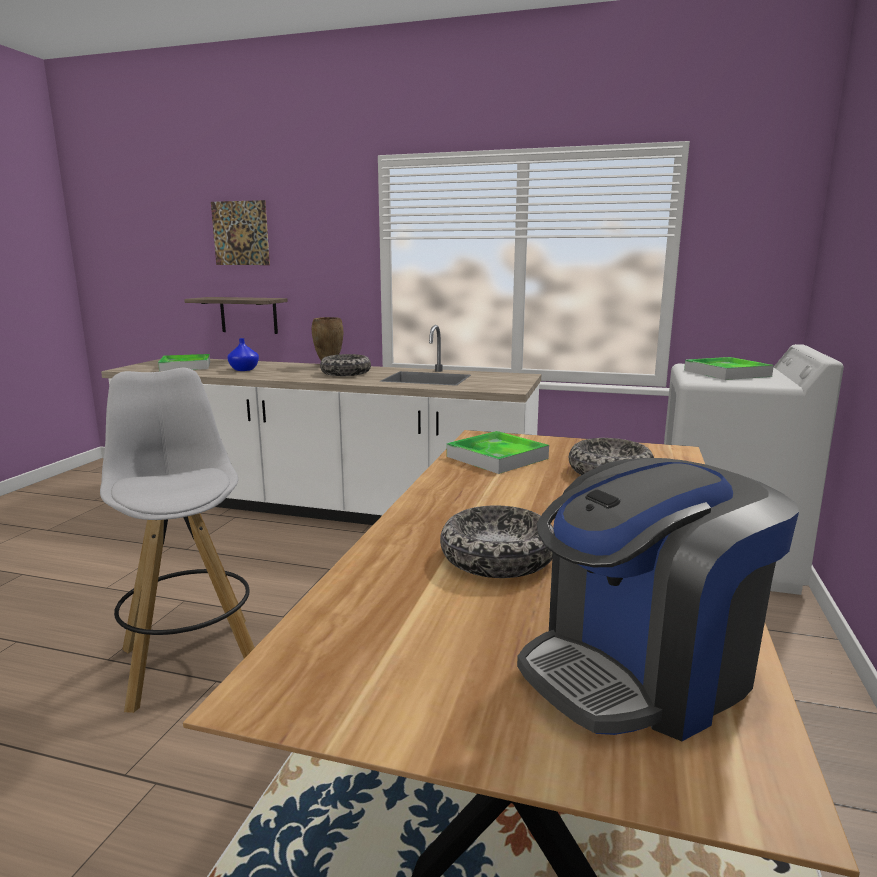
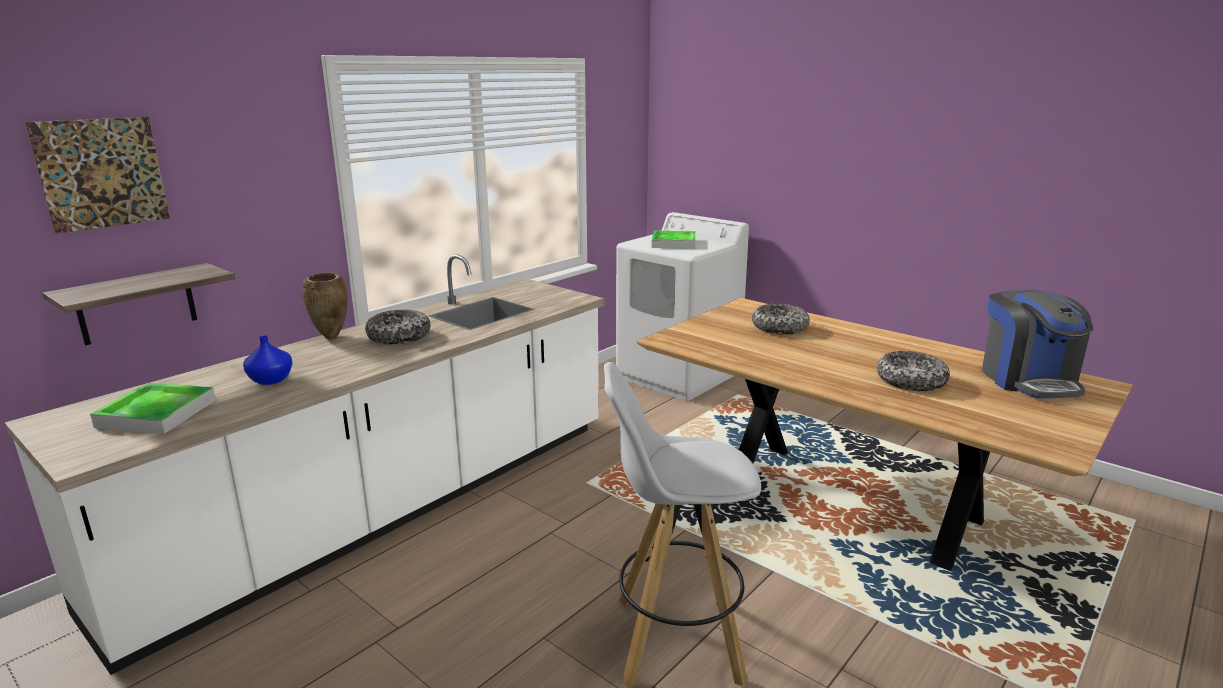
camera: 65 degrees left, 5 degrees up
(497, 457) = (725, 346): tray -> none

